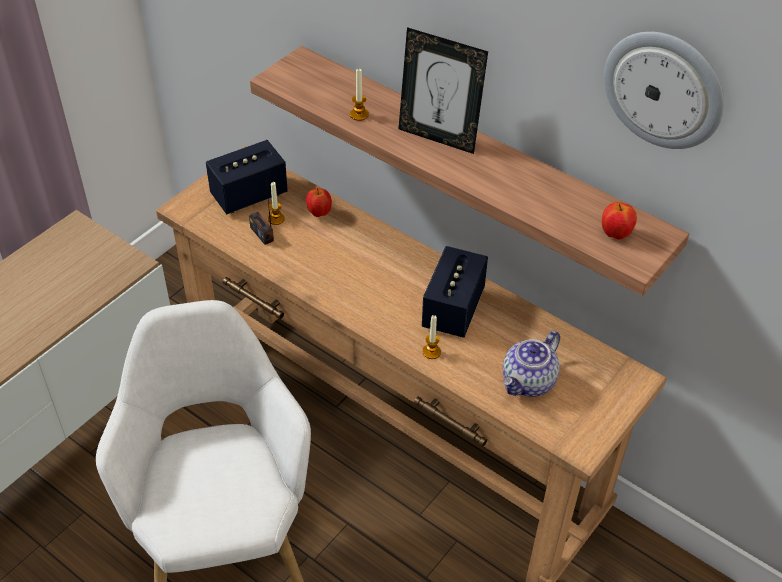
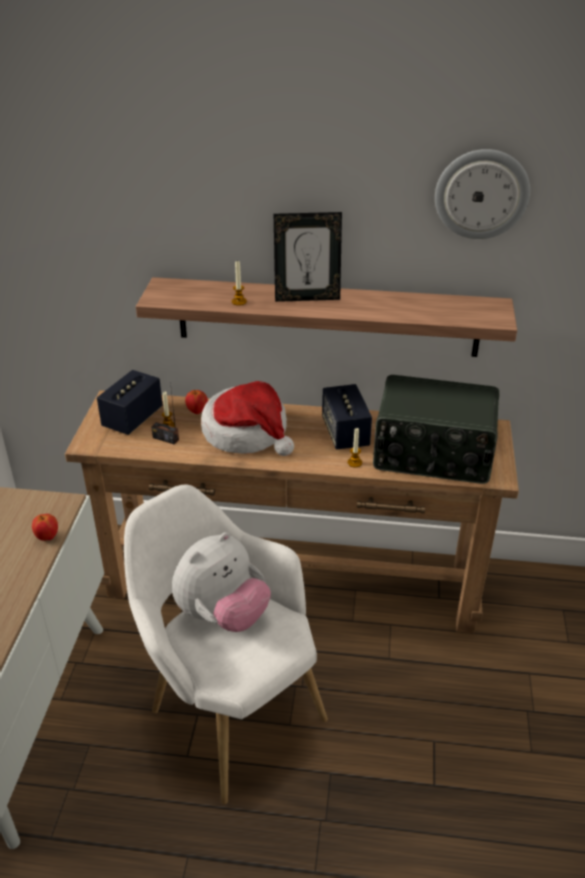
camera: 30 degrees left, 10 degrees down
(216, 455) = (222, 615): none -> plush toy
(349, 262) = (247, 433): none -> hat
(529, 382) = (433, 455): teapot -> radio
(615, 234) = (472, 312): apple -> apple (47, 537)

